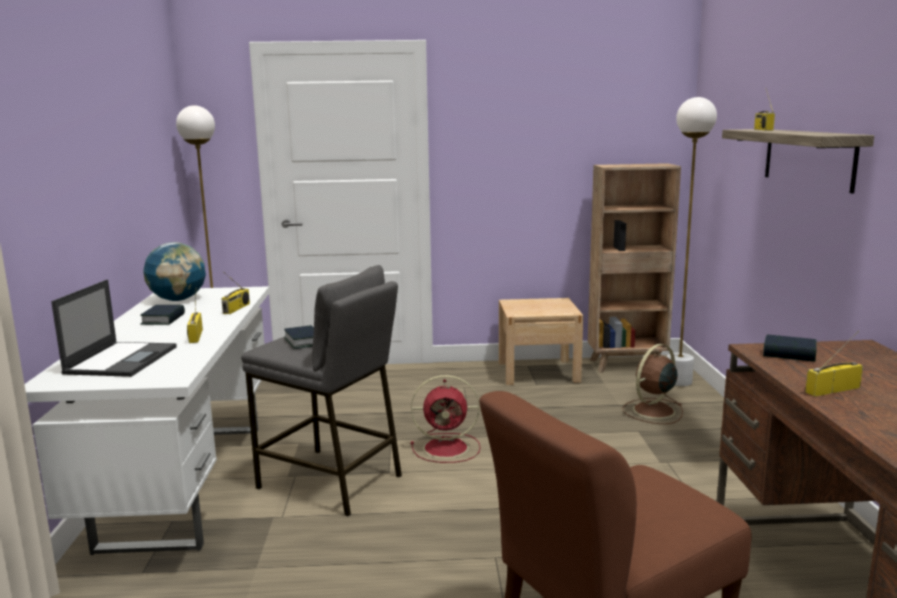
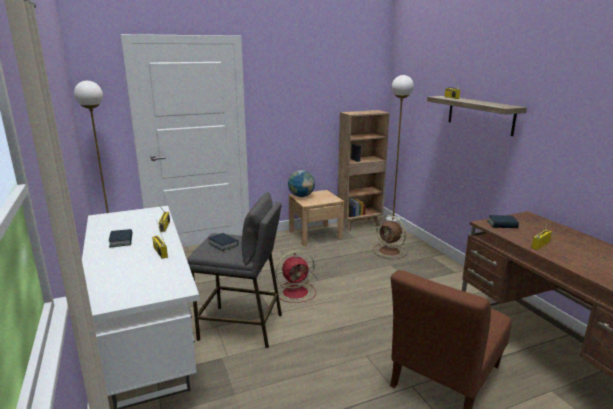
camera: 20 degrees left, 5 degrees up
(122, 359) = (128, 279): laptop -> none
(178, 300) = (114, 223): globe -> globe (301, 196)
(652, 411) = (390, 252): brown fan -> brown fan turned 75 degrees counterclockwise

